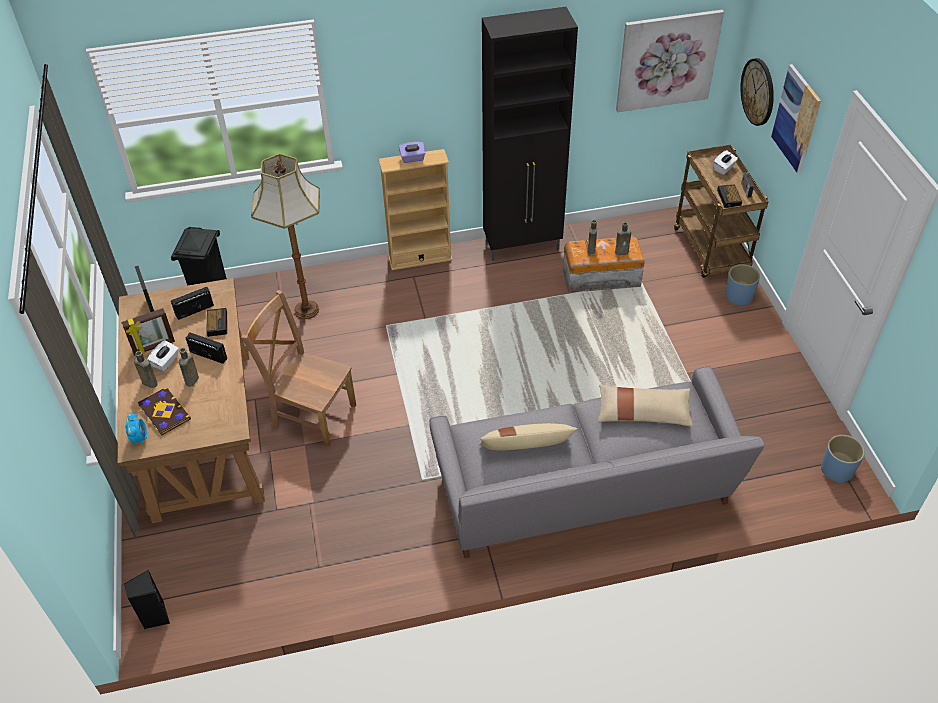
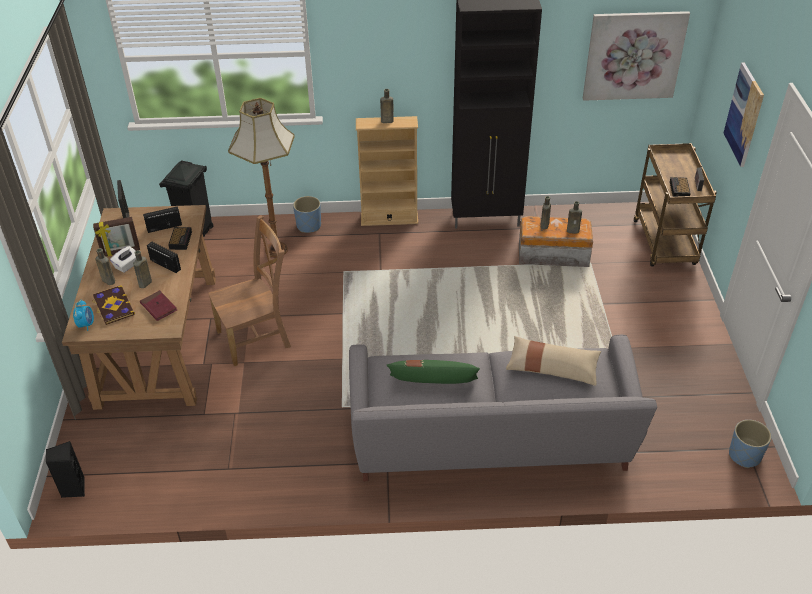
camera: 10 degrees right, 5 degrees down
(215, 406) = (158, 307): none -> red book
(311, 415) = (257, 338): brown chair -> brown chair turned 120 degrees clockwise
(412, 158) = (386, 121): purple tissue box -> brown bottle
(526, 448) = (433, 384): beige pillow -> green pillow
(724, 168) = (681, 163): white tissue box -> none
(739, 296) = (682, 287): blue planter -> blue planter (309, 226)
(758, 92) = (717, 91): wall clock -> none

